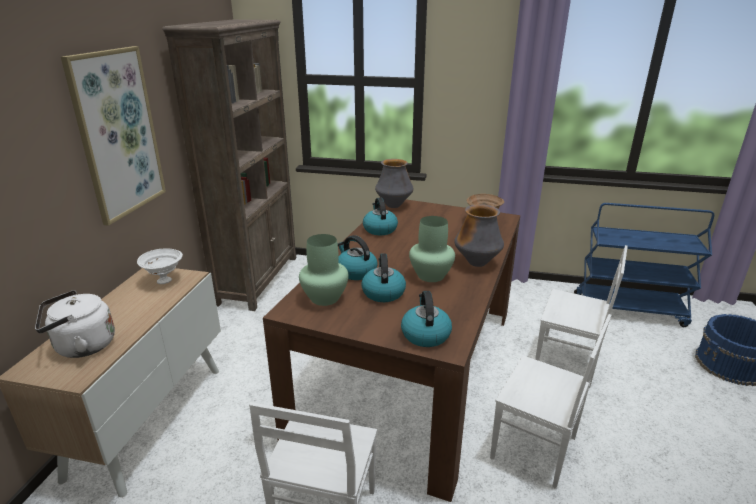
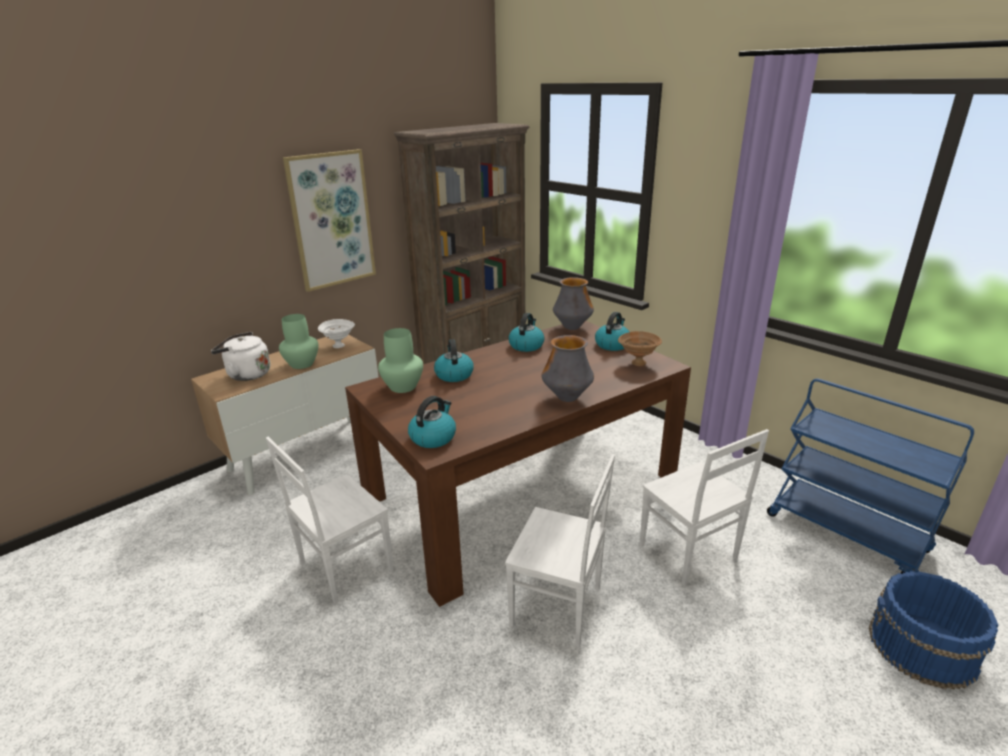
camera: 35 degrees right, 0 degrees up
(383, 292) = (450, 396): kettle -> kettle (612, 344)
(430, 275) = (509, 395): green vase -> green vase (302, 364)
(535, 449) = (557, 607): white chair -> white chair turned 45 degrees counterclockwise

